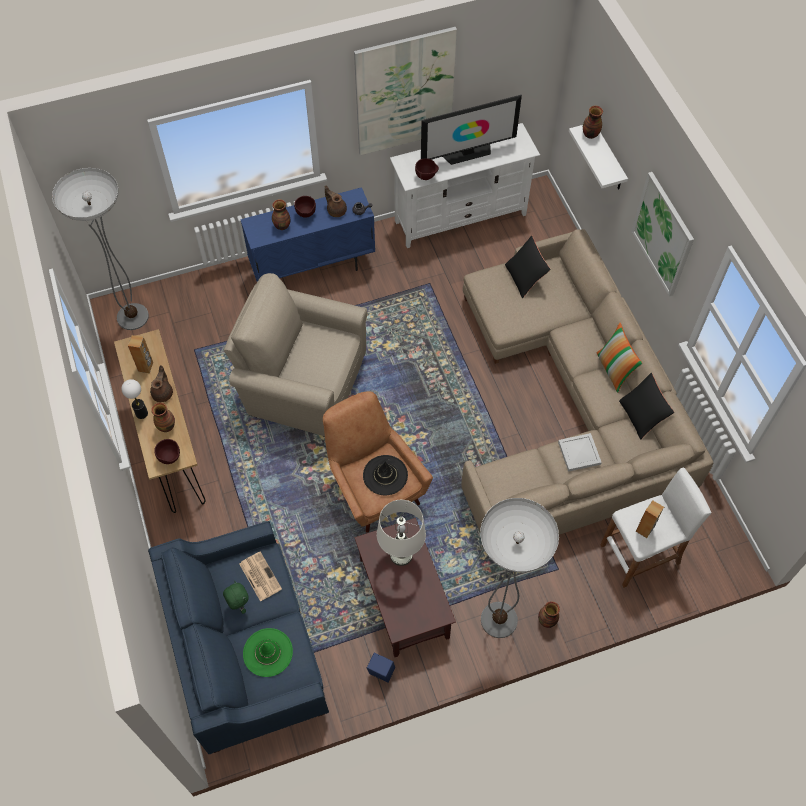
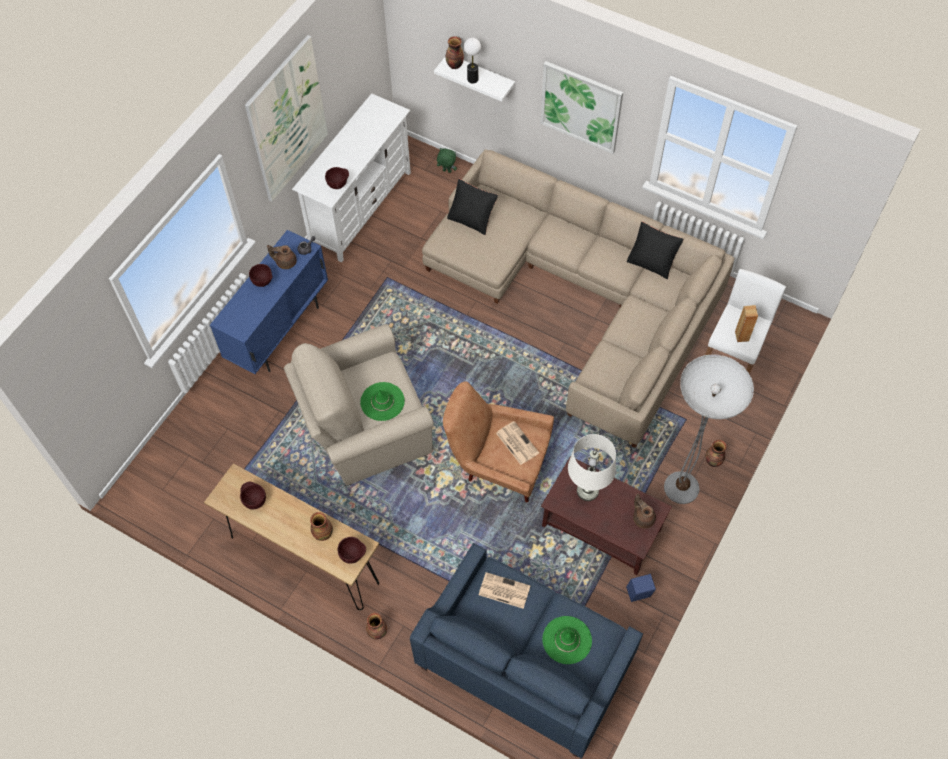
camera: 40 degrees left, 0 degrees up
(132, 317) = (160, 483): floor lamp -> none
(142, 413) = (291, 540): table lamp -> table lamp (473, 79)
(146, 367) = (254, 501): brown speaker -> brown bowl
(163, 393) = (292, 510): brown teapot -> brown teapot (643, 518)
(239, 605) = (509, 625): green plush toy -> green plush toy (446, 171)
(282, 226) = (252, 305): vase -> vase (378, 632)
(313, 366) = (382, 401): none -> green hat
(385, 475) = (516, 443): black hat -> newspaper
(467, 153) = (352, 144): television -> none
(580, 453) = (637, 320): white tray -> none
(614, 370) = (602, 242): pillow -> none

